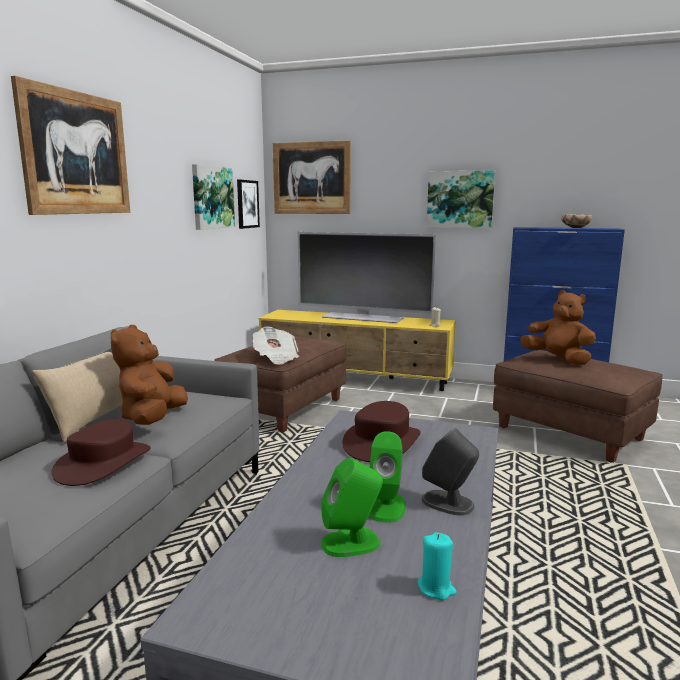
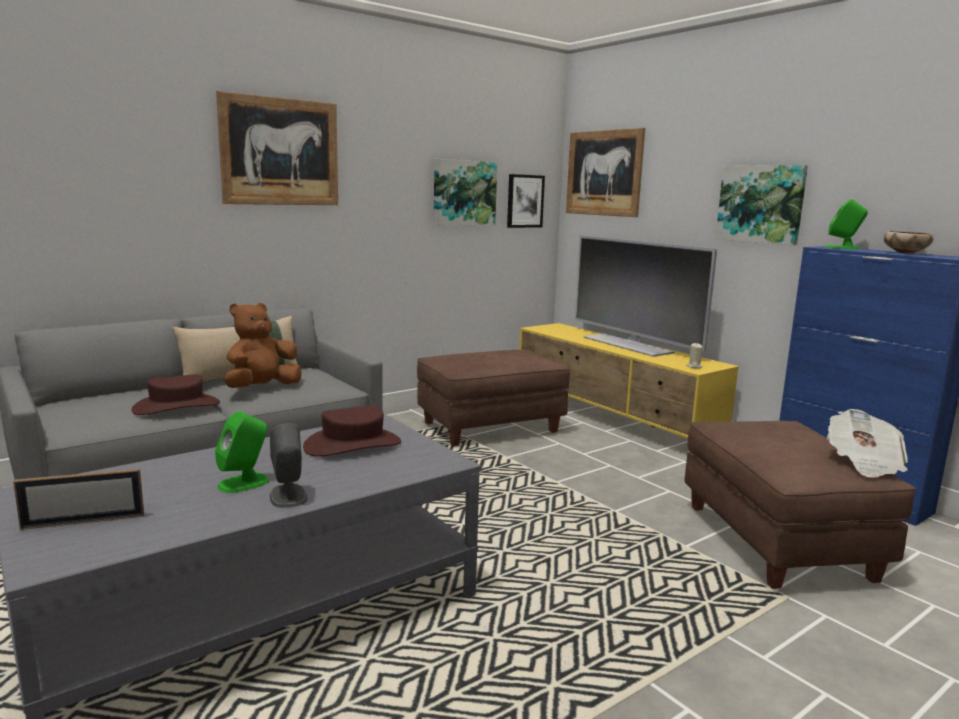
camera: 35 degrees right, 0 degrees up
(276, 358) = (462, 366): newspaper -> newspaper (863, 463)
(347, 612) = (83, 522): none -> picture frame
(351, 542) = (173, 492): green speaker -> green speaker (843, 248)
(436, 588) = (152, 534): turquoise candle -> none
(558, 360) = (772, 434): brown plush toy -> none

